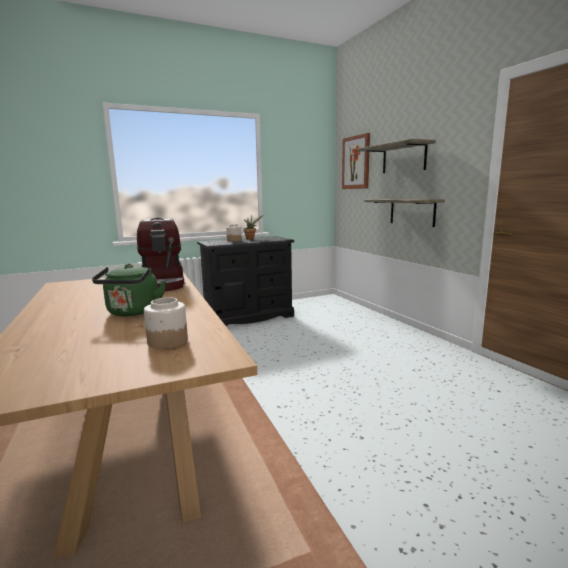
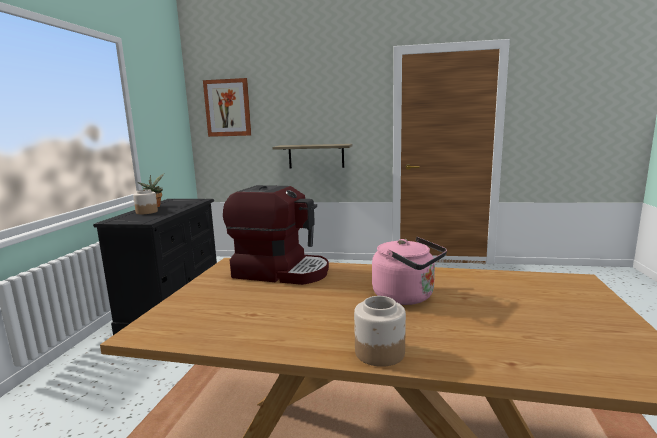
camera: 55 degrees left, 0 degrees up
(132, 312) = (407, 297): green kettle -> pink kettle
(167, 341) = (525, 292): jar -> jar (379, 352)
(404, 158) = (299, 107): shelf -> none

